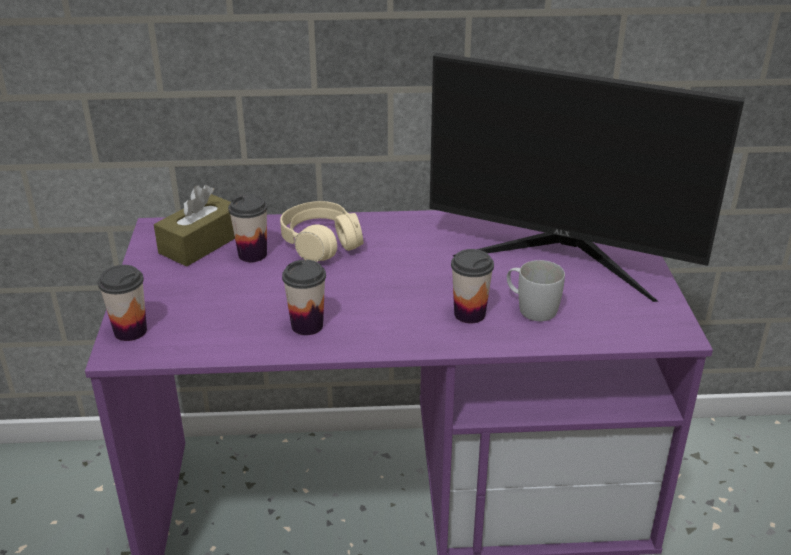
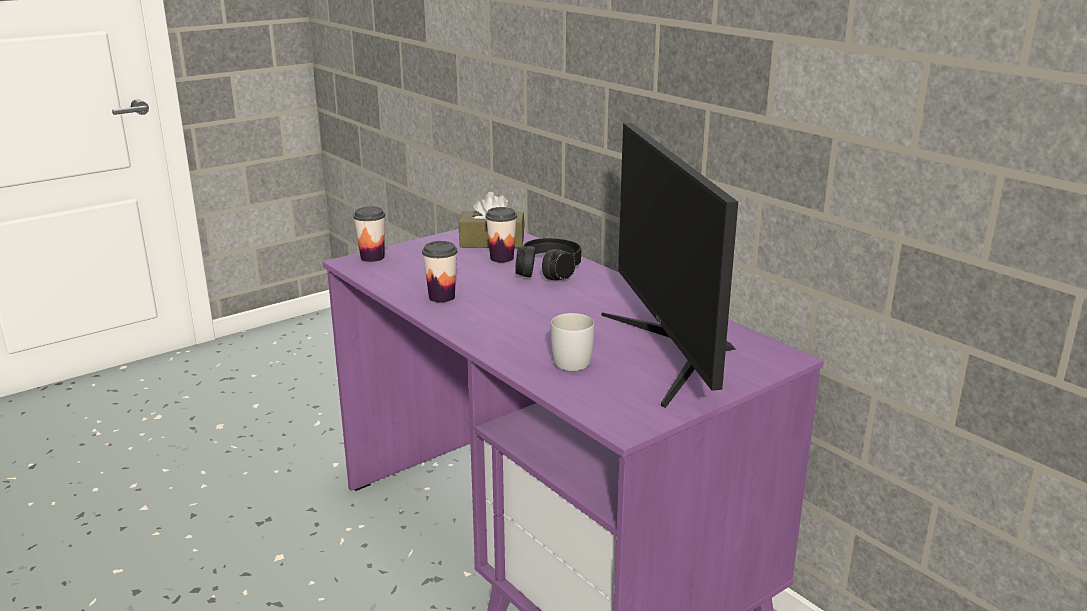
camera: 55 degrees right, 10 degrees down
(321, 243) = (548, 271): beige headphones -> black headphones
(469, 314) = (530, 340): cup -> none

